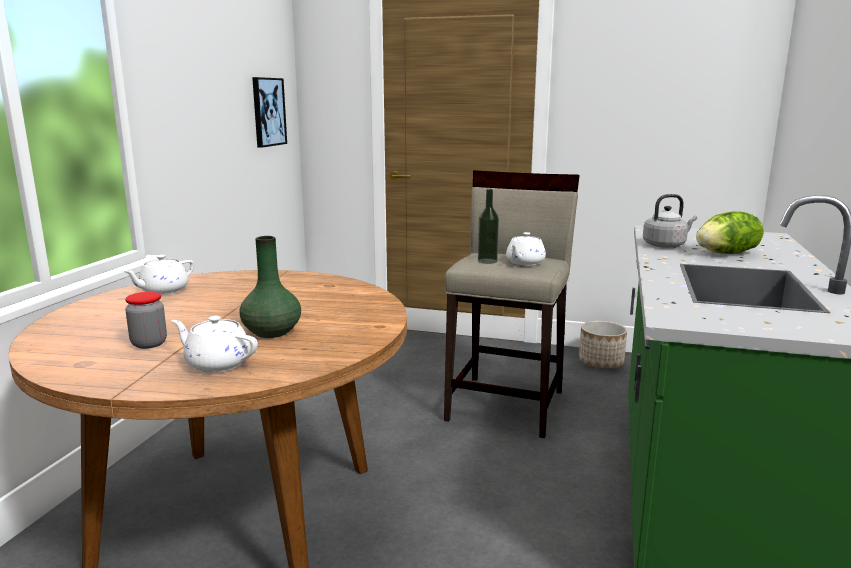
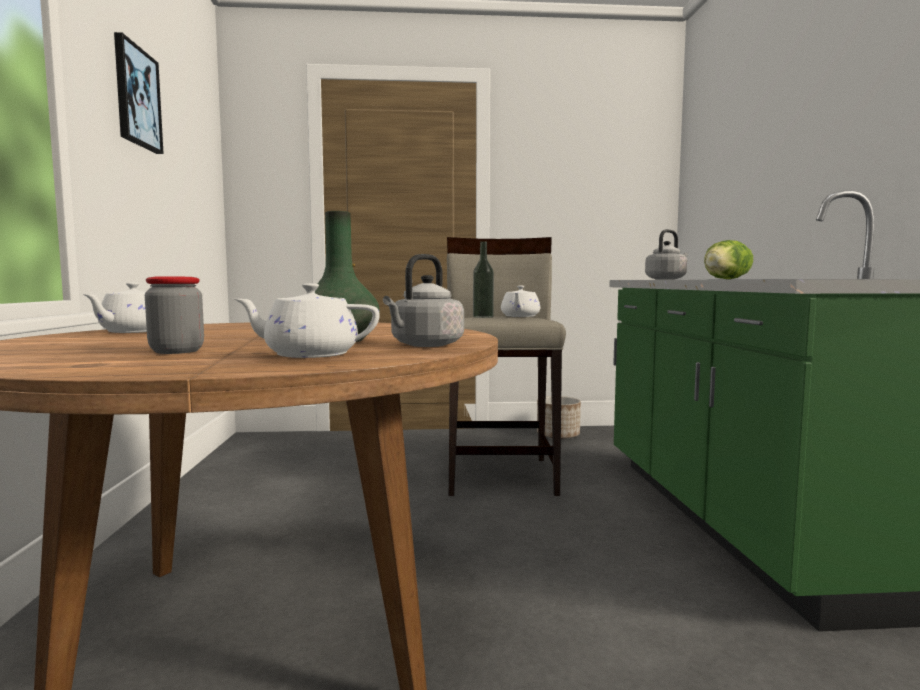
camera: 20 degrees left, 10 degrees down
(268, 112) = (200, 188): picture -> picture (136, 97)
(314, 352) = (424, 345): none -> grey kettle

